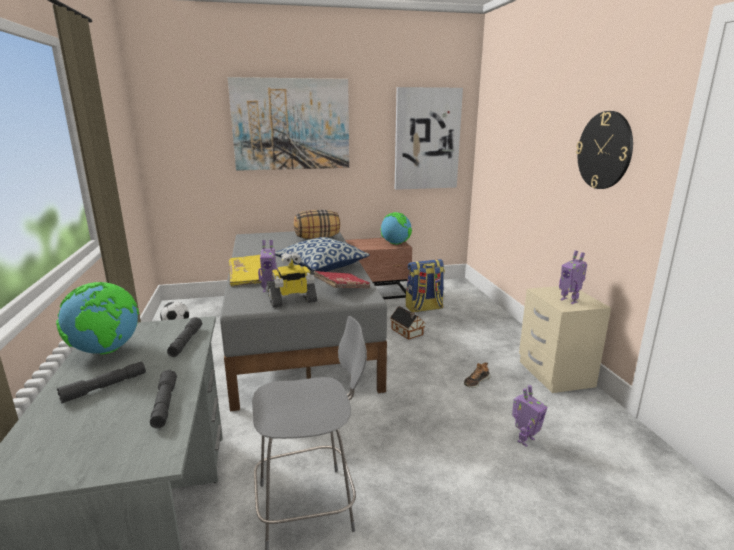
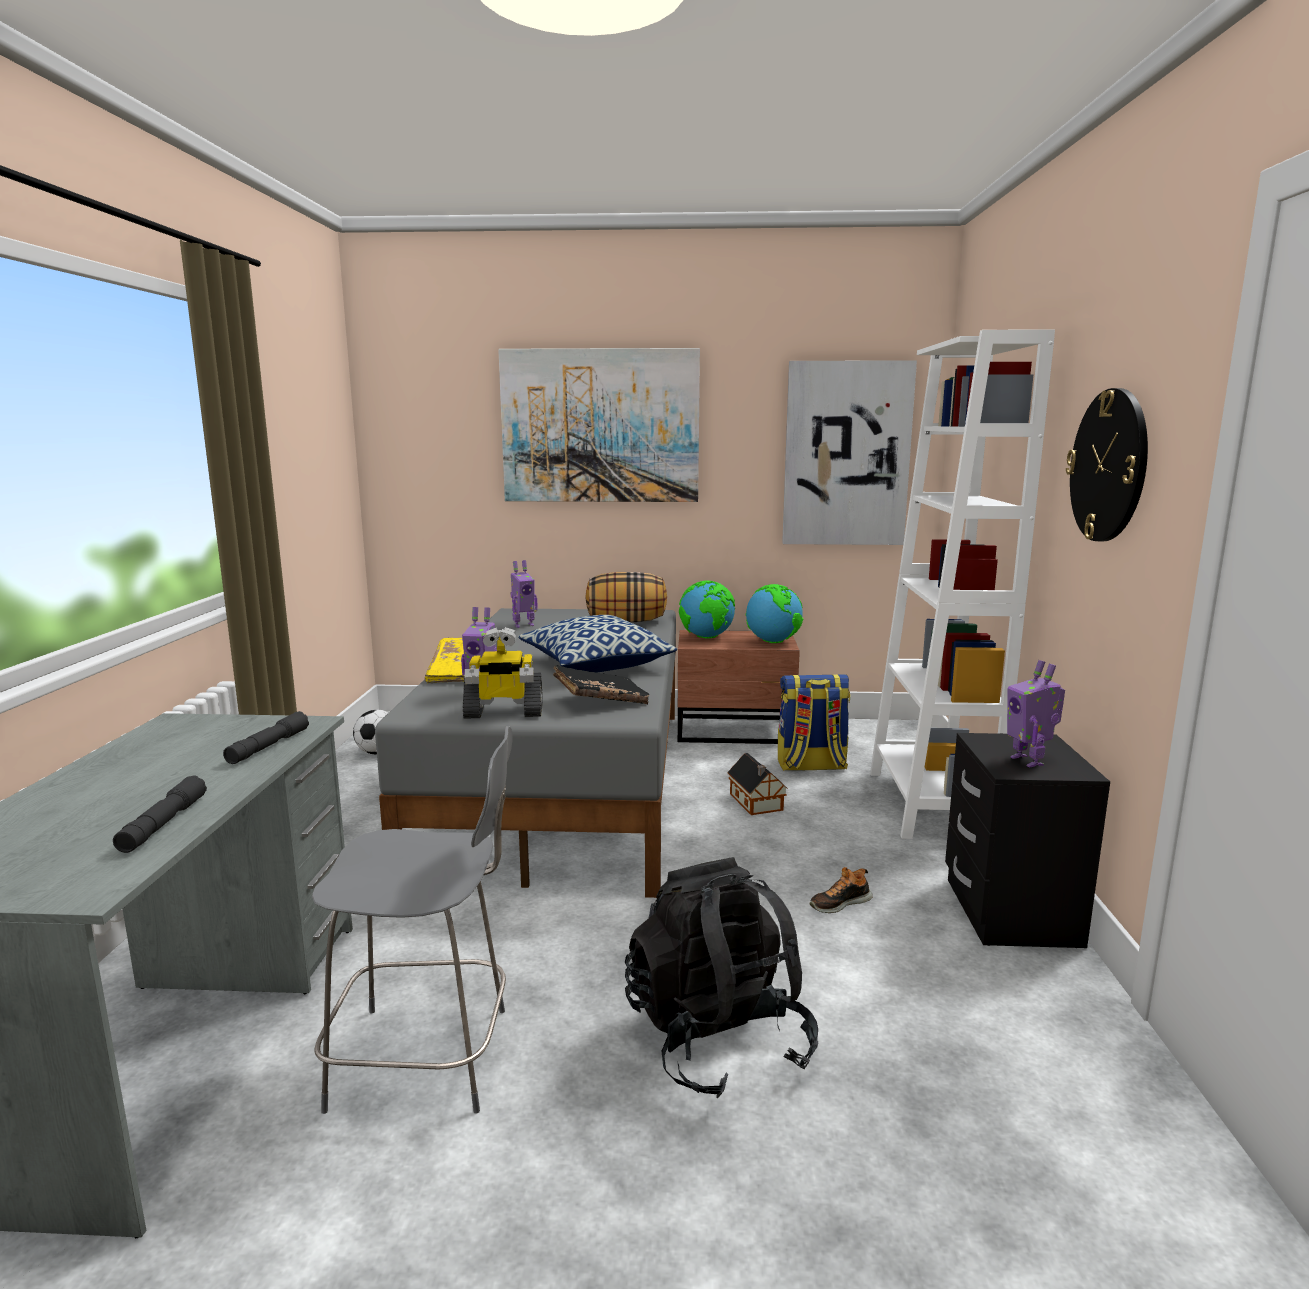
camera: 15 degrees right, 5 degrees down
(104, 387) = (107, 792): grey flashlight -> none
(106, 351) = (152, 747): globe -> globe (707, 637)
(342, 288) = (601, 701): red book -> black book
(455, 465) = (717, 1039): none -> black backpack
(491, 322) = (929, 804): none -> white bookcase
(524, 440) = (877, 1020): toy robot -> toy robot (523, 625)
(555, 374) = (1011, 912): beige nightstand -> black nightstand

